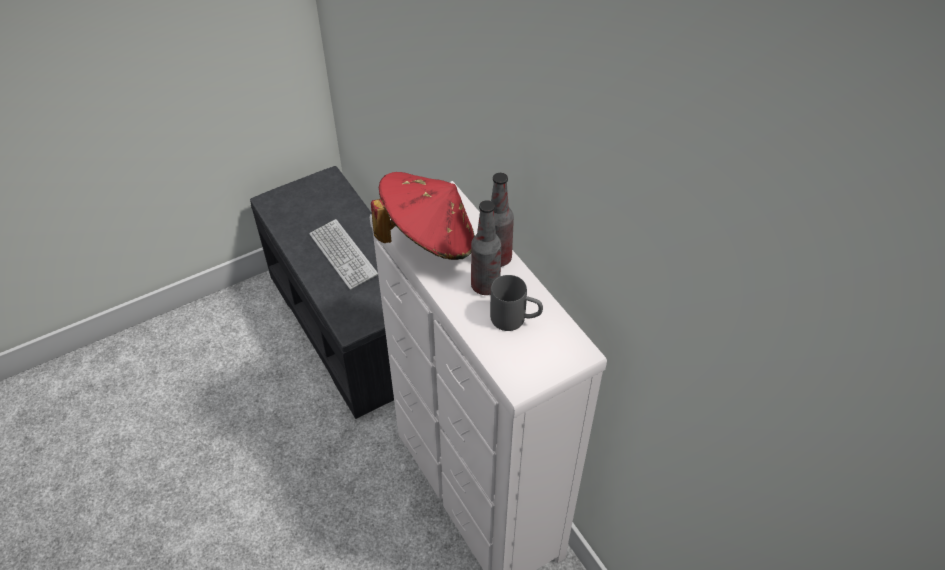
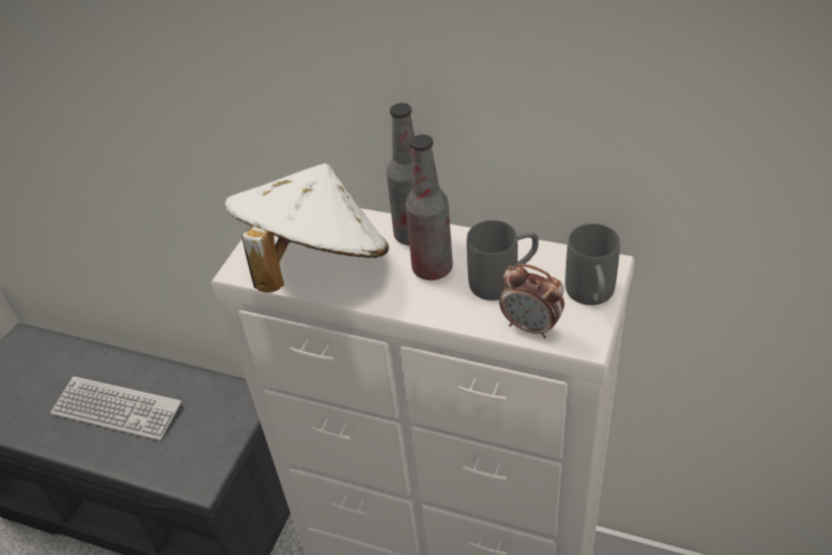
camera: 35 degrees left, 5 degrees down
(428, 240) = (315, 264): red hat -> white hat
(499, 357) = (531, 327): none -> alarm clock
(552, 364) = (592, 297): none -> grey mug

